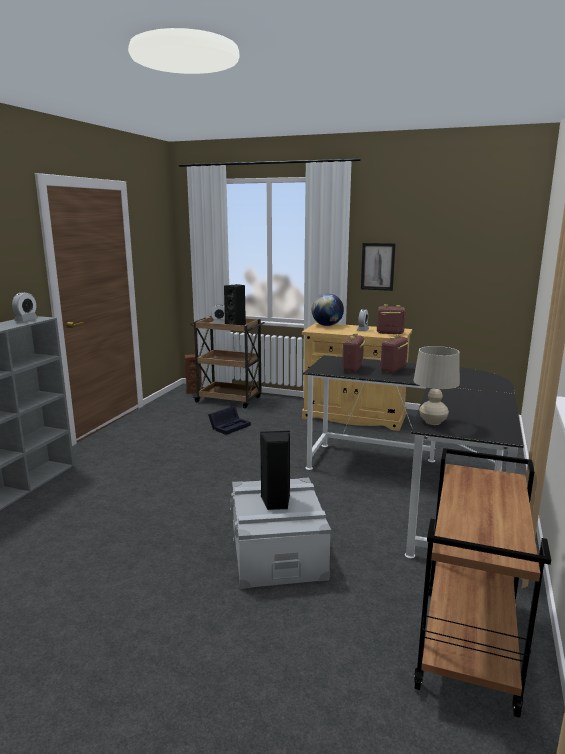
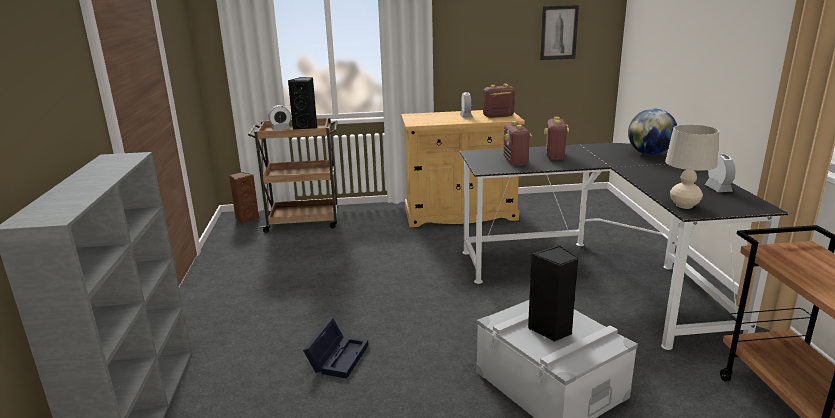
camera: 25 degrees left, 5 degrees up
(26, 320) = (113, 162): alarm clock -> alarm clock (718, 188)
(230, 426) = (340, 253): black storage box -> black storage box (338, 356)
(327, 325) = (420, 116): globe -> globe (649, 154)
(377, 266) = (462, 42): picture -> picture (558, 32)

